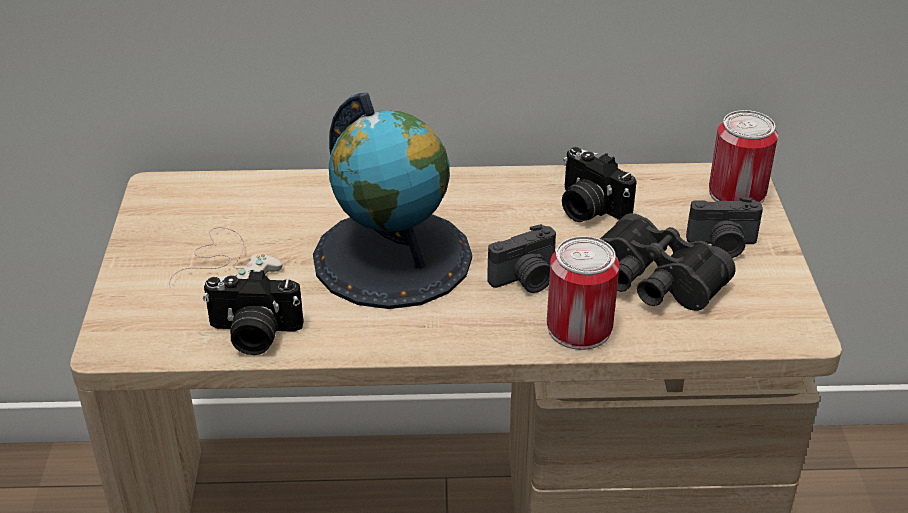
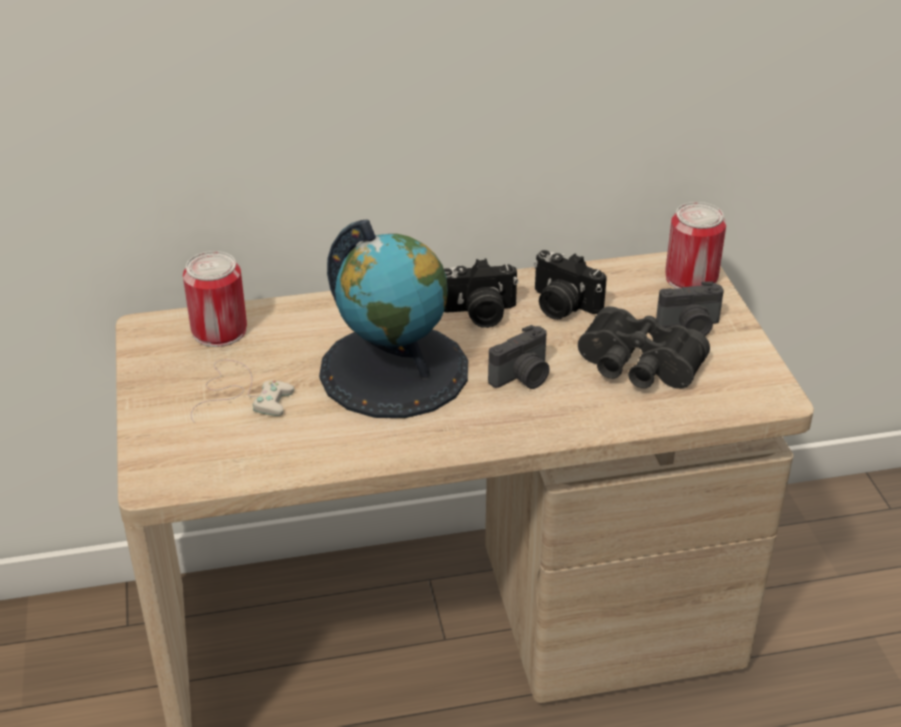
camera: 10 degrees left, 0 degrees up
(253, 335) = (286, 456): camera -> camera (479, 314)
(579, 328) = (582, 416): can -> can (219, 331)

